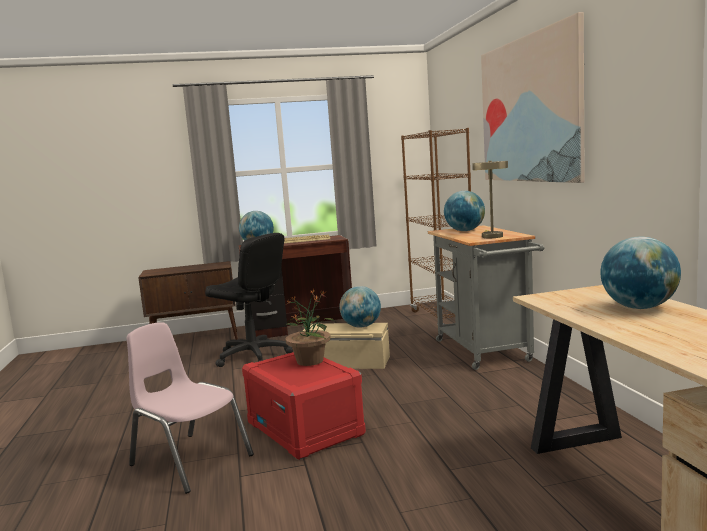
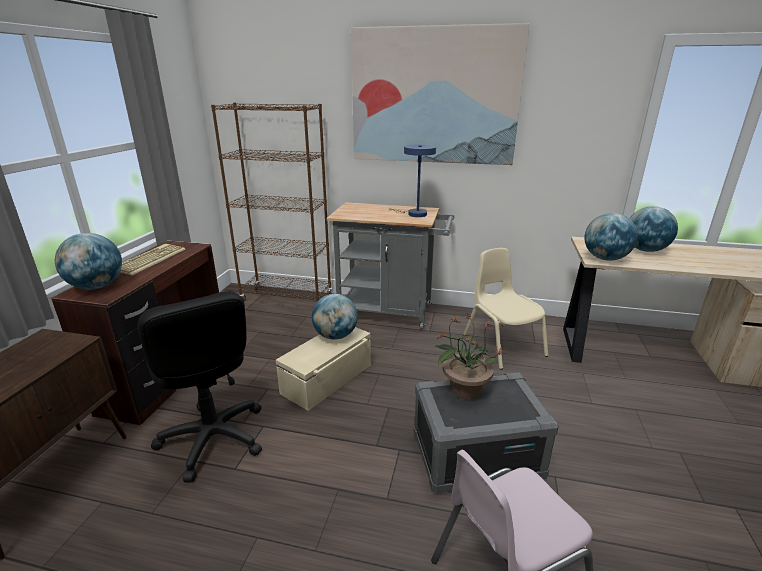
camera: 65 degrees left, 15 degrees up
(253, 356) = (213, 438): black office chair -> black office chair turned 90 degrees clockwise
(306, 429) = (476, 454): red storage box -> grey storage box
(465, 231) = (364, 212): globe -> globe (605, 258)
(491, 236) = (414, 214): beige table lamp -> blue table lamp
(506, 407) = (503, 345): none -> beige chair

